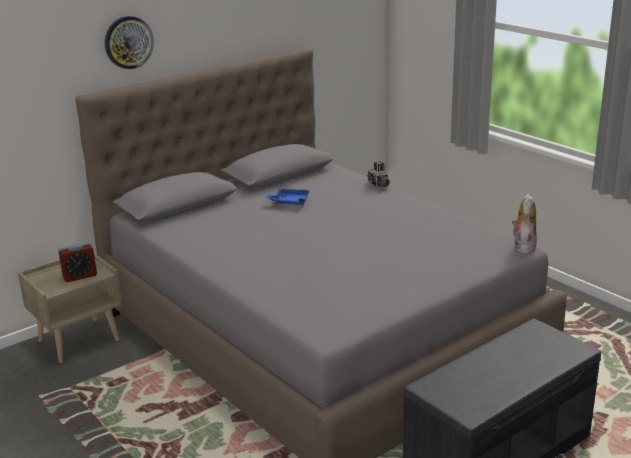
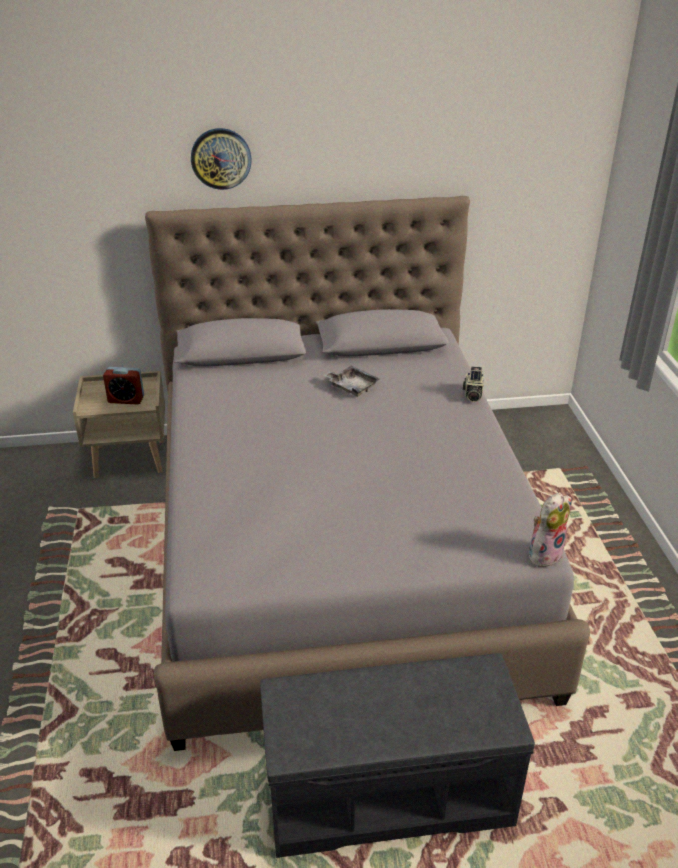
camera: 30 degrees right, 10 degrees up
(290, 202) = (352, 386): blue tray -> grey tray

